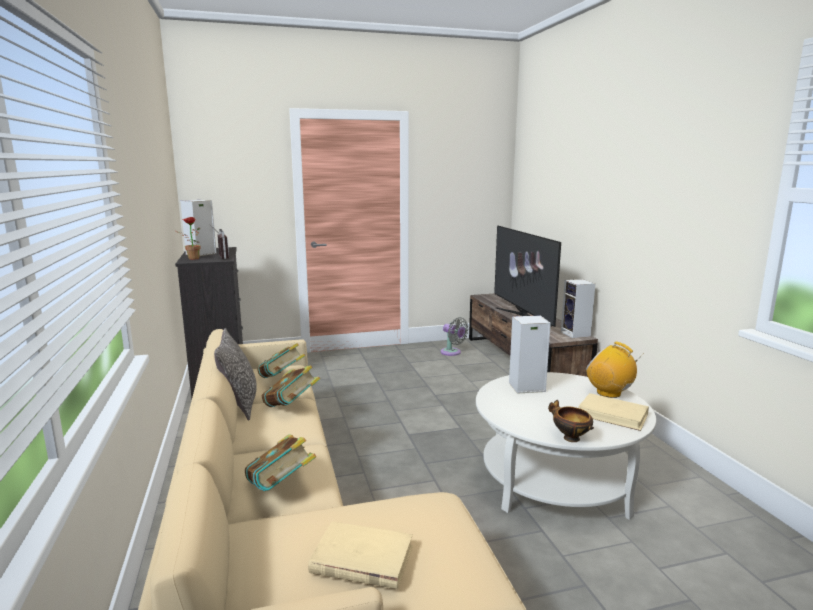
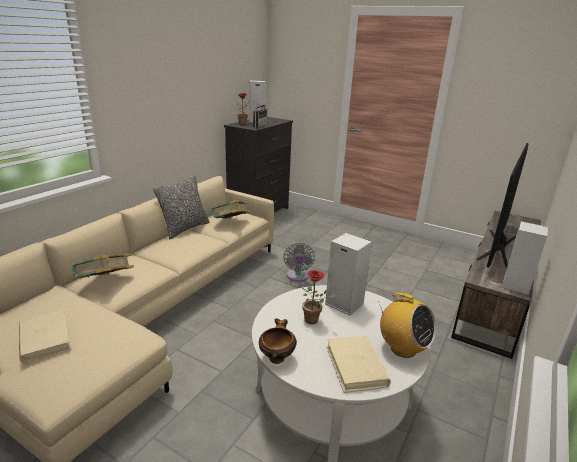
camera: 45 degrees right, 10 degrees up
(291, 407) = (200, 242): book -> none
(452, 352) = (444, 258): grey fan -> grey fan (297, 277)
(535, 405) = (314, 320): none -> potted plant
(609, 393) = (402, 349): radio -> radio turned 135 degrees clockwise

